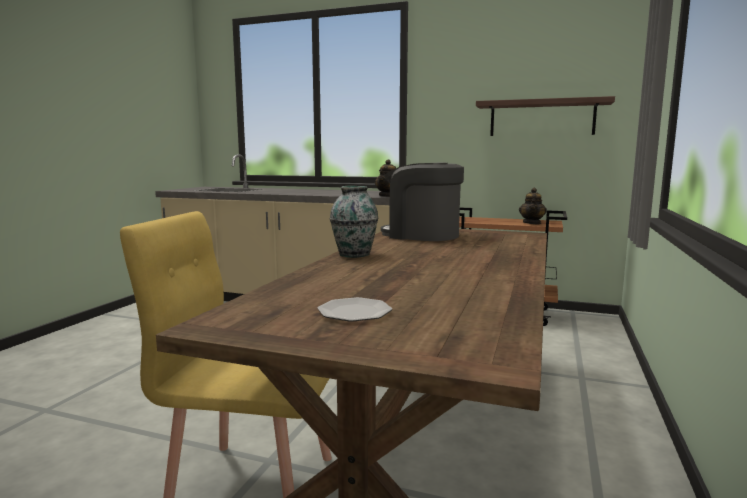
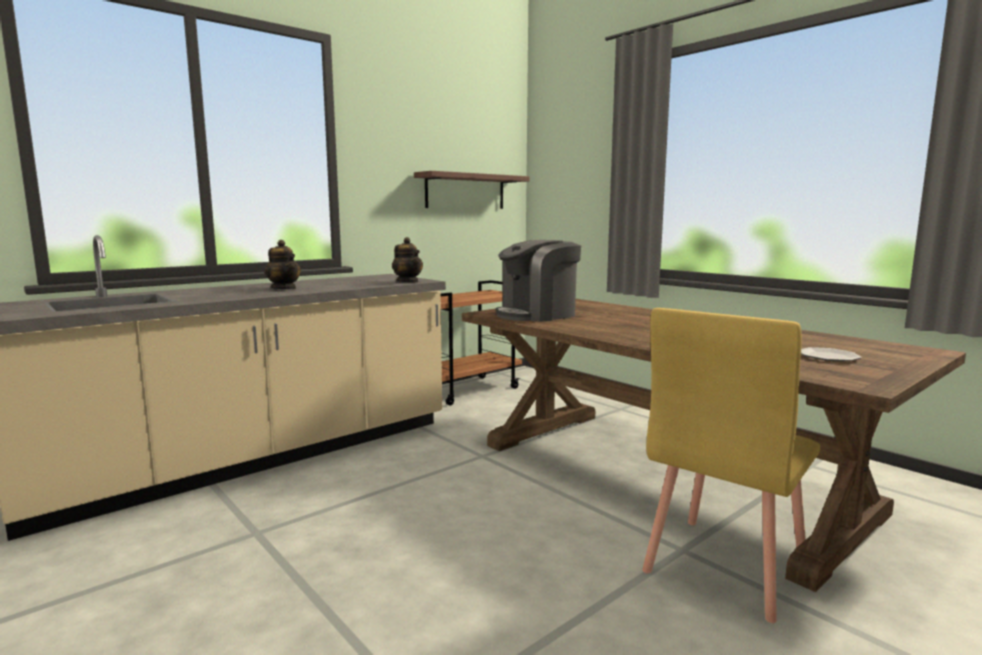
camera: 60 degrees left, 0 degrees up
(354, 254) = (614, 336): vase -> none
(532, 223) = (490, 294): teapot -> teapot (284, 288)

